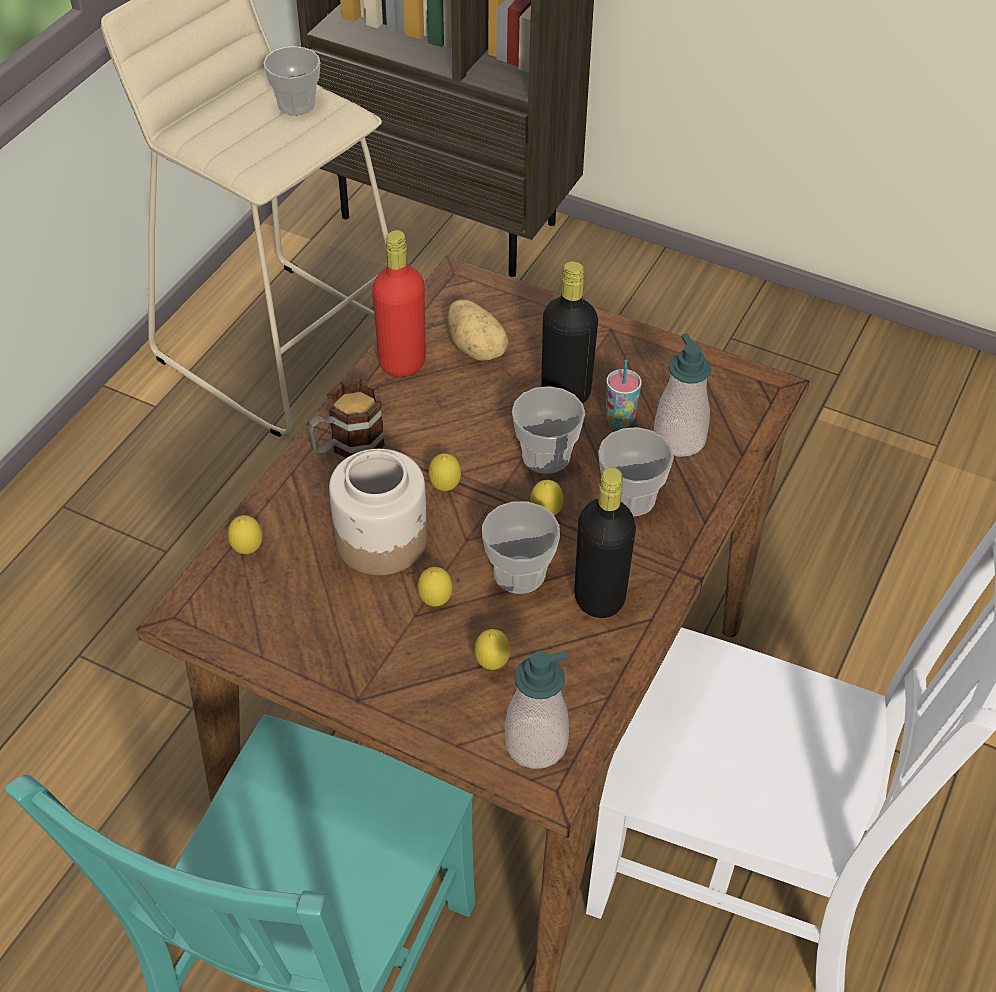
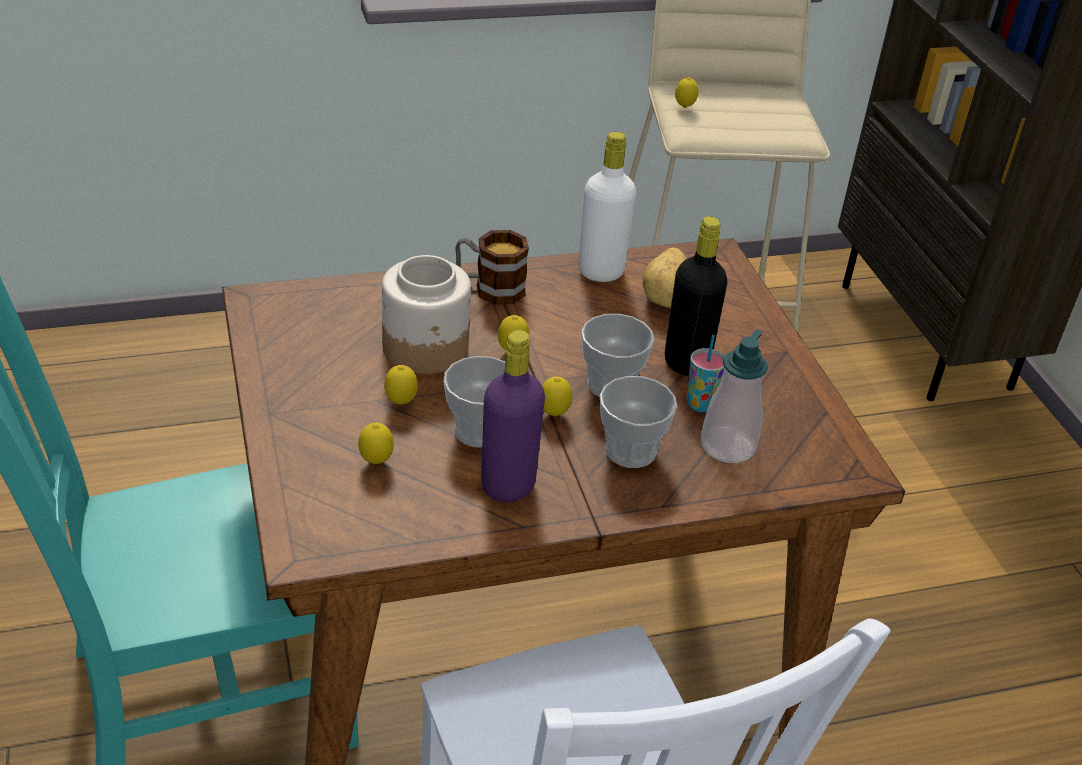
camera: 45 degrees right, 10 degrees down
(248, 550) = (342, 295): lemon -> lemon (684, 107)
(296, 104) = (773, 113): cup -> none
(402, 363) = (600, 271): red bottle -> white bottle
(536, 743) = (327, 525): soap dispenser -> none
(599, 598) = (508, 486): black bottle -> purple bottle

